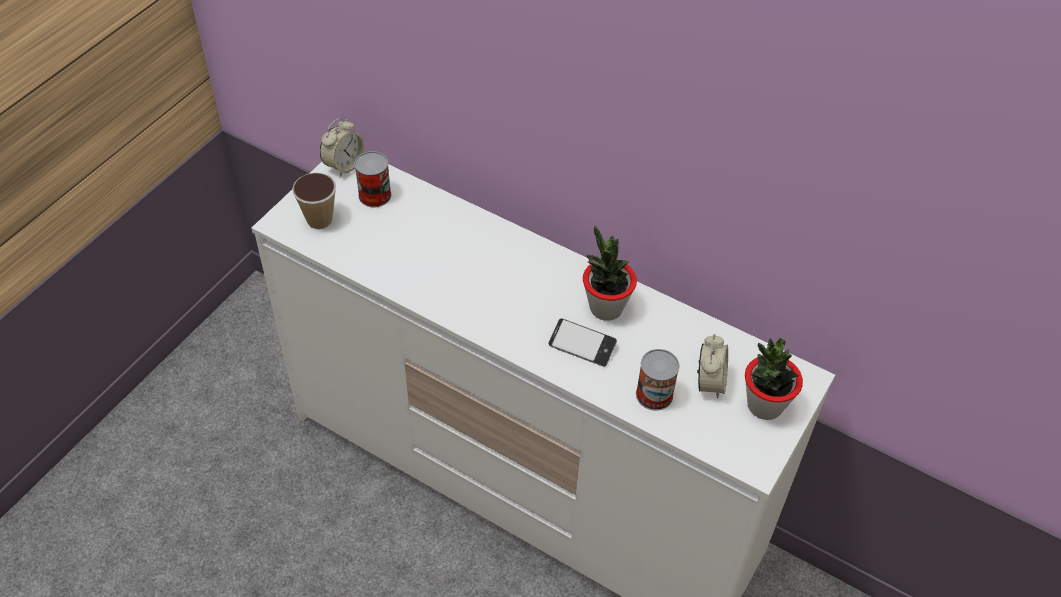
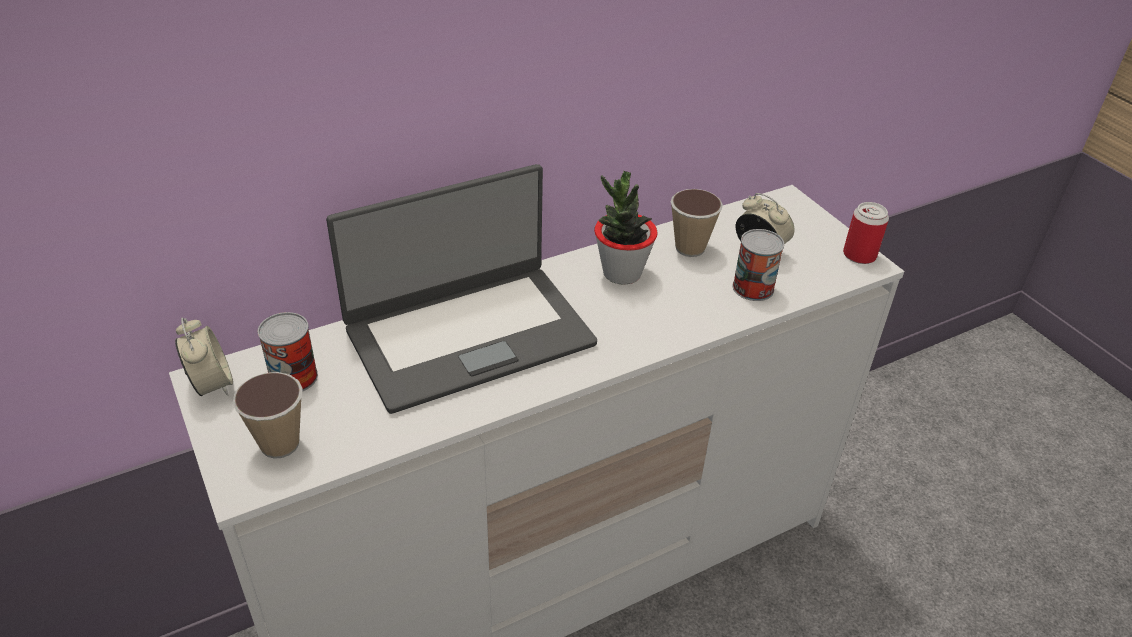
camera: 60 degrees left, 10 degrees down
(472, 255) = (468, 334): none -> laptop
(582, 346) = (659, 308): phone -> none
(673, 337) = (690, 248): none -> cup
(763, 455) = (859, 255): none -> can
(764, 405) = (804, 232): potted plant -> none

